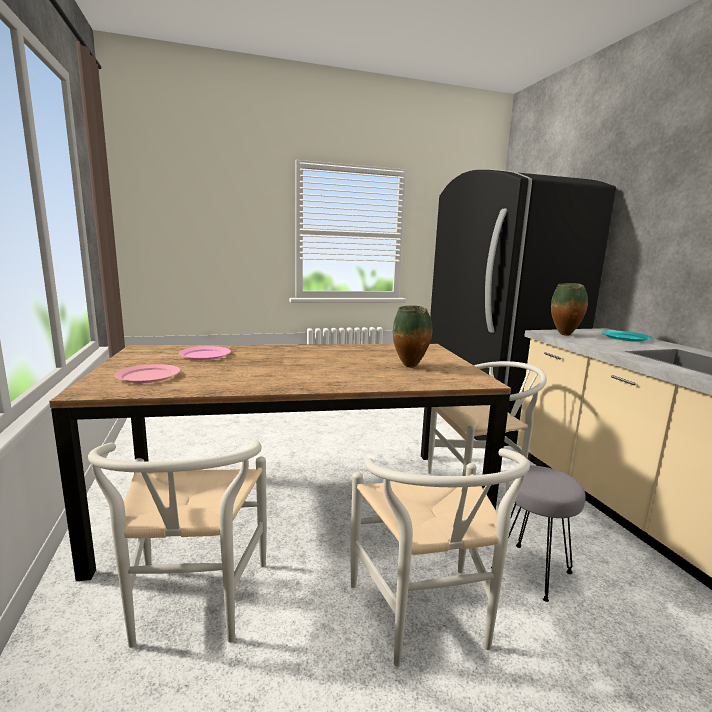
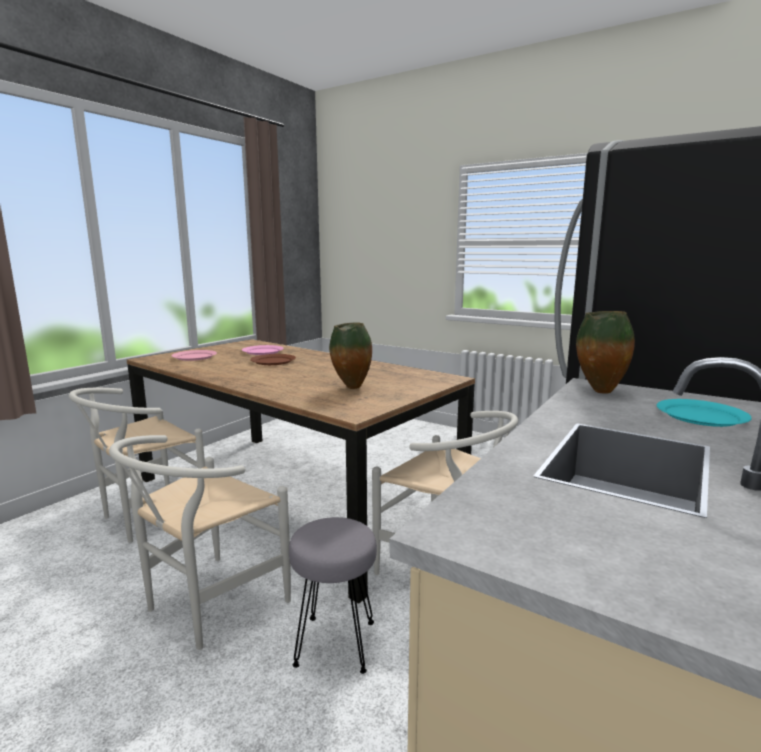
camera: 50 degrees right, 0 degrees up
(258, 361) = (273, 361): none -> brown plate

